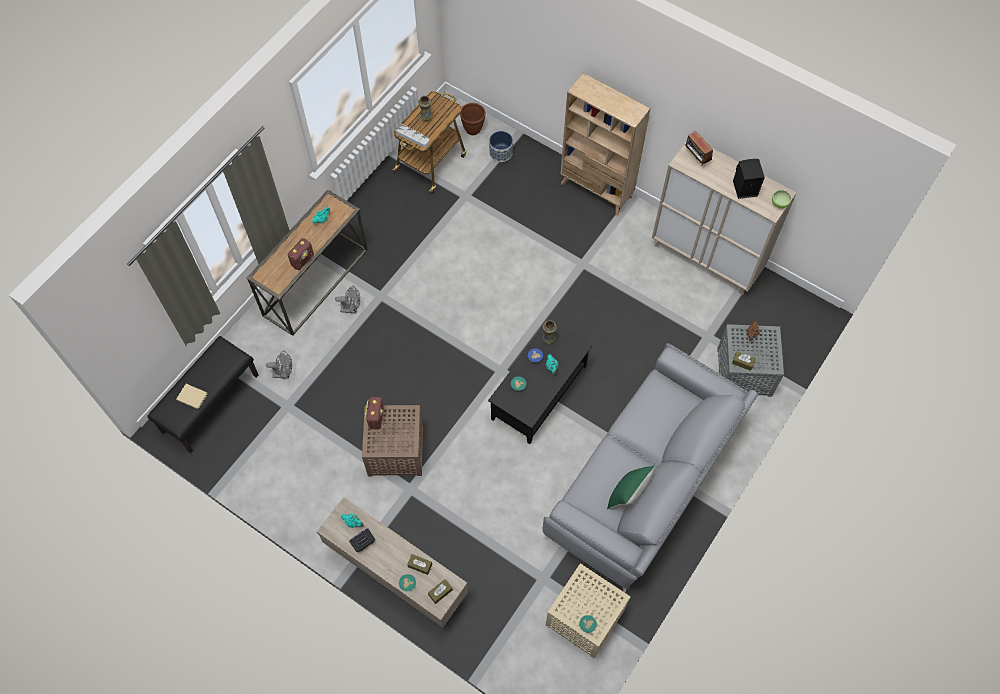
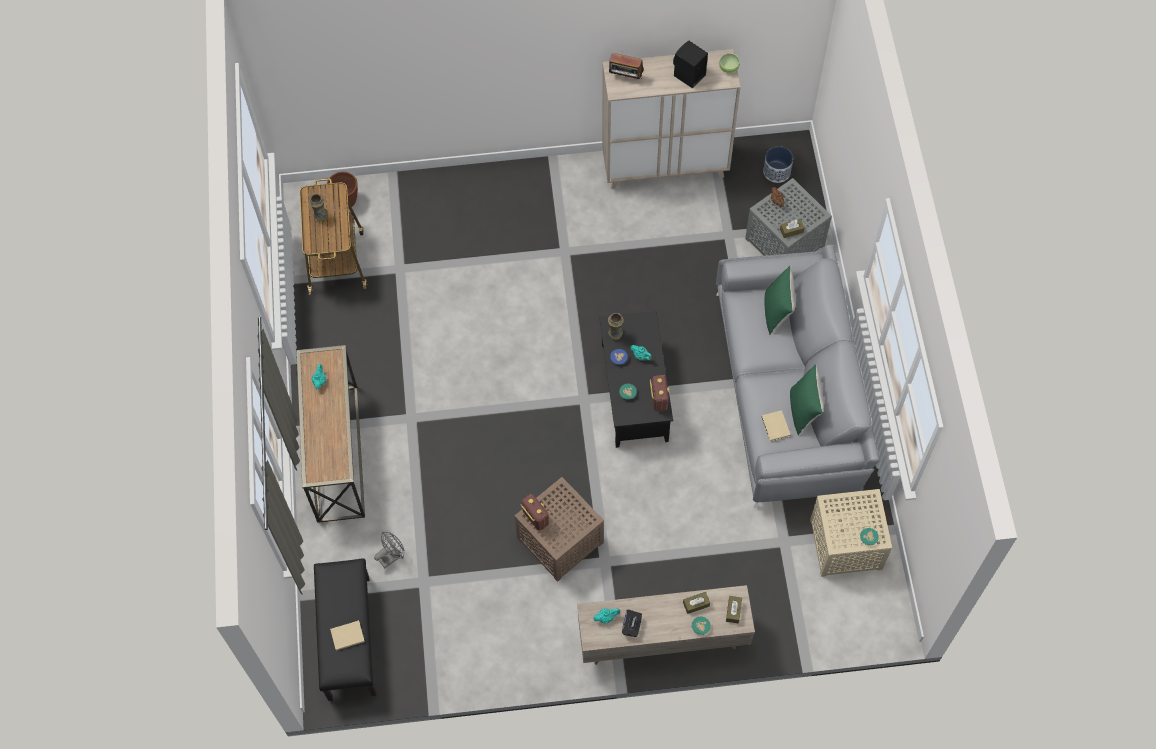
camera: 40 degrees left, 0 degrees up
(303, 260) = (340, 431): radio -> radio (659, 399)
(352, 309) = (396, 450): grey fan -> none
(412, 137) = (326, 244): grey tray -> none
(501, 153) = (394, 205): planter -> planter (777, 171)
(596, 190) = (514, 176): beige bookcase -> none
(596, 490) = (775, 427): none -> beige book
(676, 411) = (777, 312): none -> green pillow

